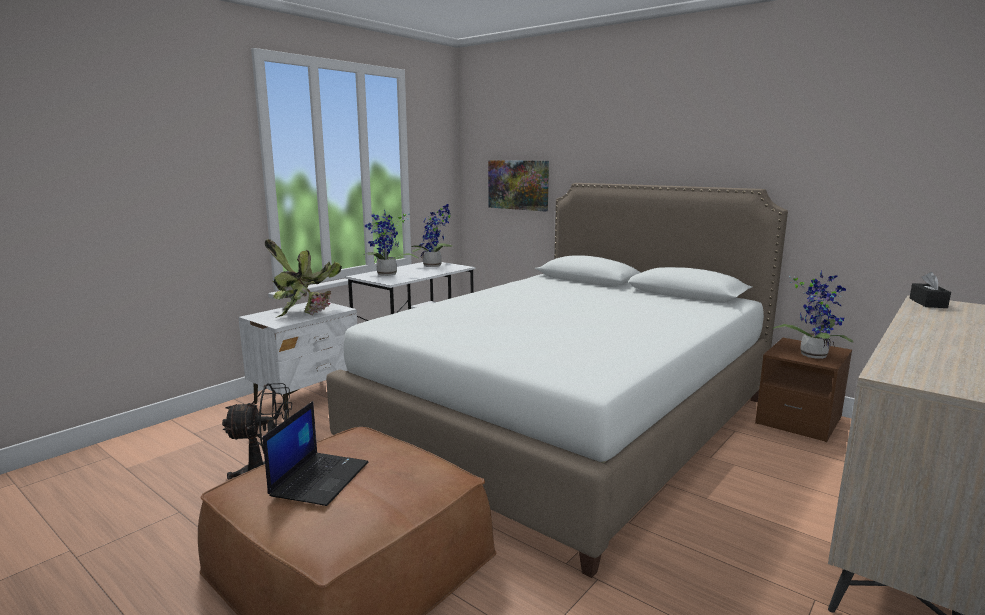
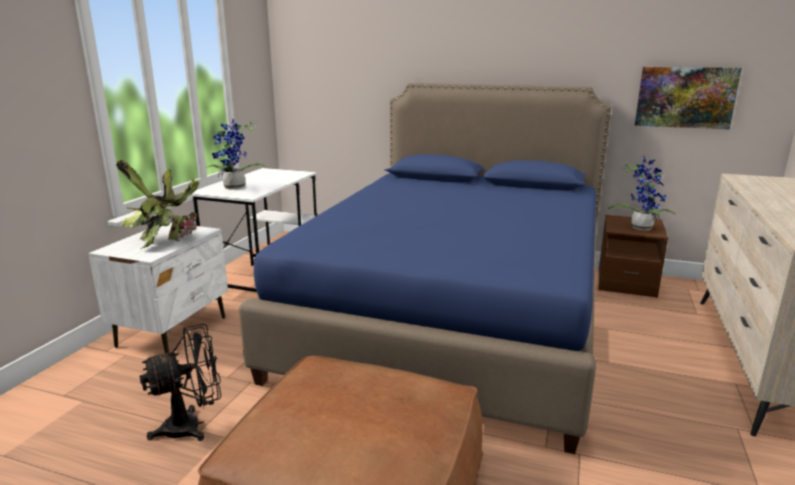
camera: 20 degrees left, 5 degrees up
(319, 478) = (328, 422): laptop -> none
(434, 266) = (274, 174): potted plant -> none
(518, 185) = (343, 85): picture -> picture (685, 97)
(569, 423) = (454, 315): white bed -> blue bed
(928, 303) = (744, 179): black tissue box -> none

